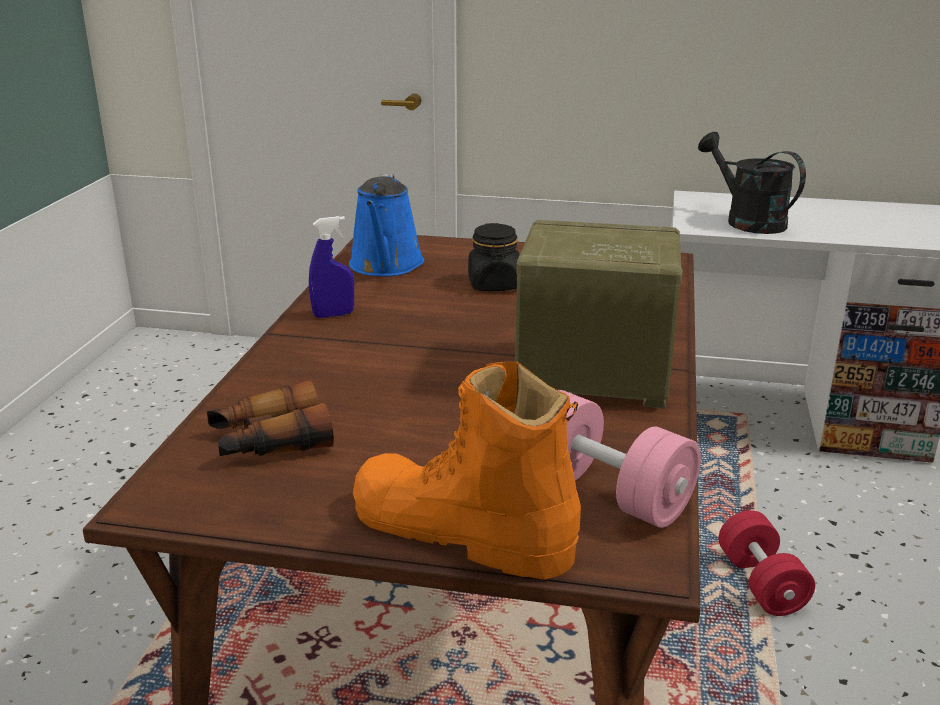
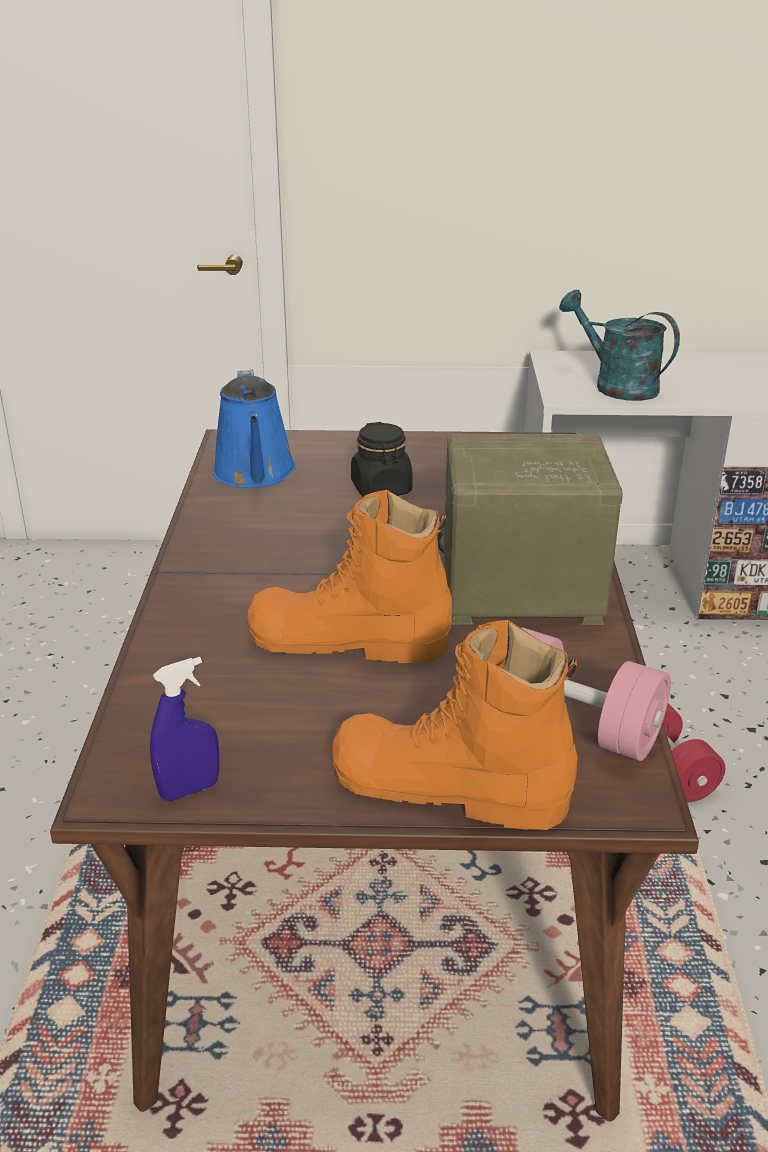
camera: 10 degrees left, 5 degrees up
(269, 441) = (212, 705): binoculars -> none
(333, 315) = (221, 542): blue spray bottle -> blue spray bottle (189, 790)
(415, 401) = (348, 641): none -> orange boot
(747, 221) = (616, 385): black watering can -> turquoise watering can

